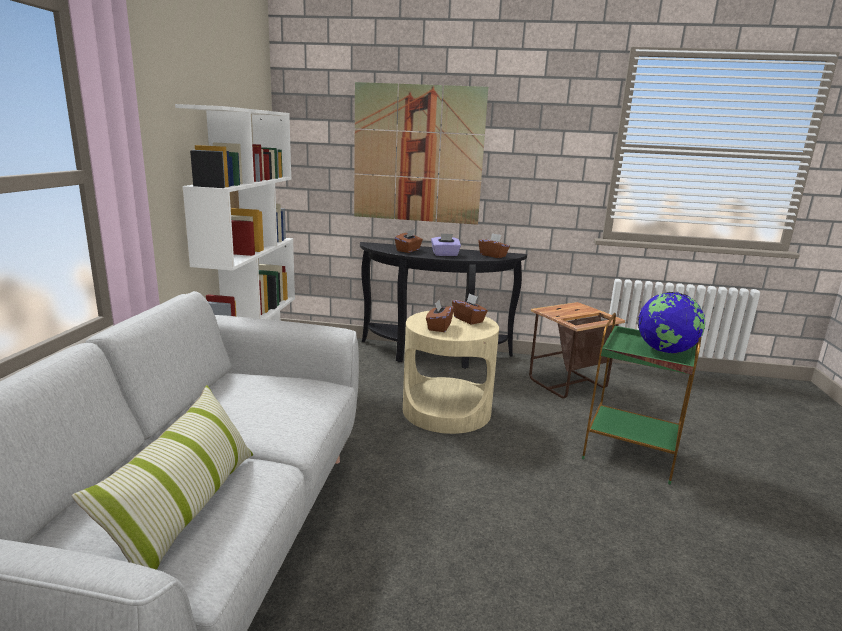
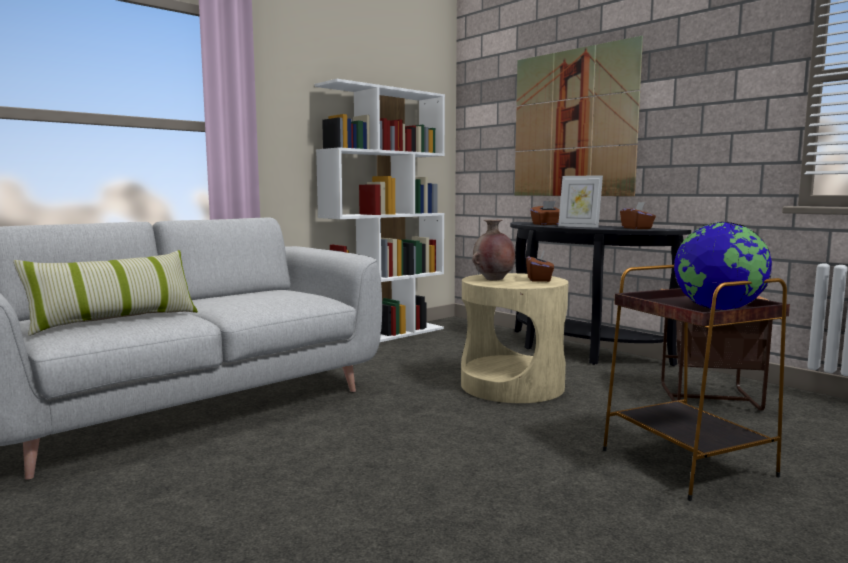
camera: 40 degrees right, 10 degrees down
(439, 327) = (493, 279): brown tissue box -> brown vase
(445, 254) = (579, 226): purple tissue box -> picture frame
(631, 452) = (687, 463): green side table -> brown side table

